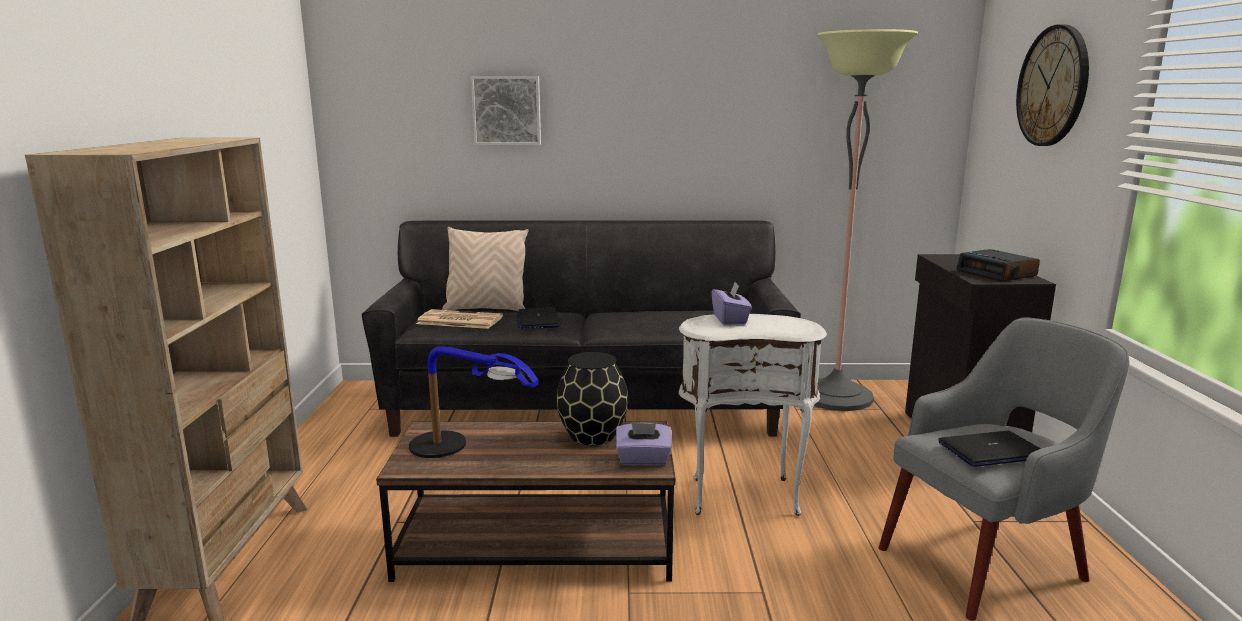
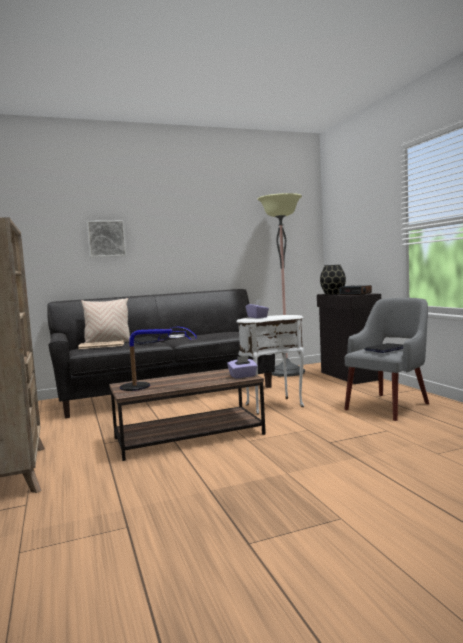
camera: 20 degrees left, 10 degrees down
(592, 436) = (210, 374): black vase -> black vase (333, 294)
(1053, 86) = (362, 214): wall clock -> none

